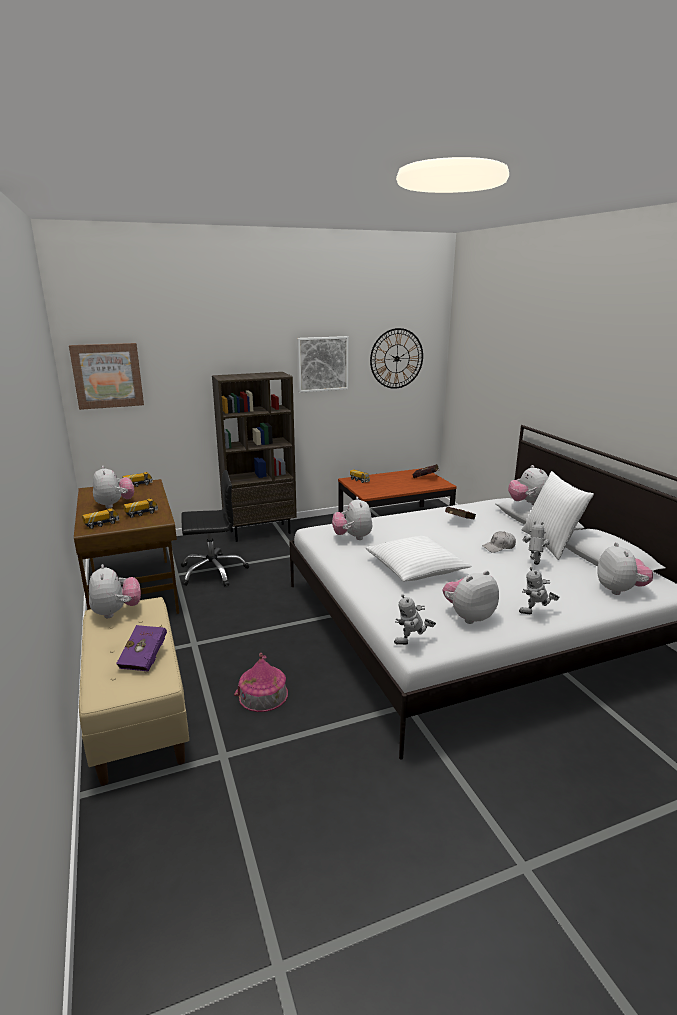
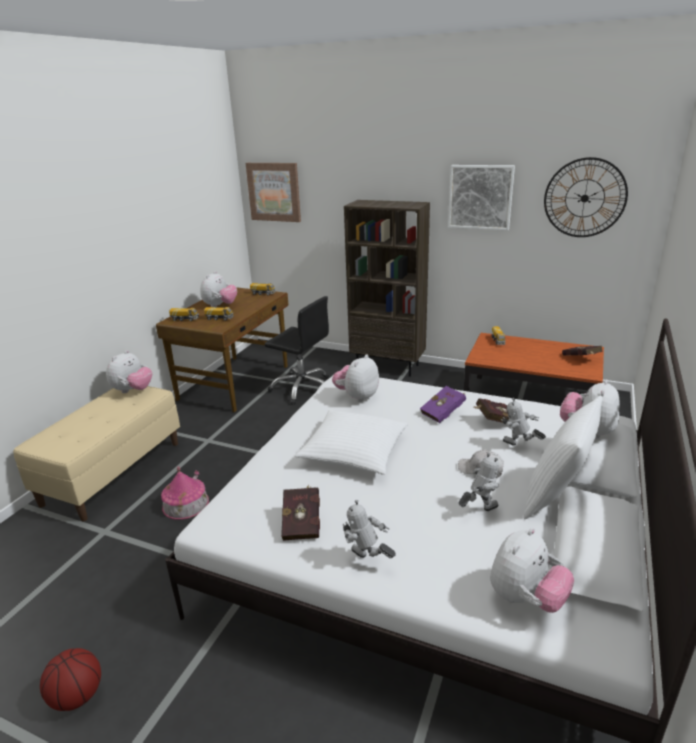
camera: 45 degrees right, 5 degrees up
(146, 657) = (91, 430): purple book -> purple book (444, 413)
(412, 643) = (215, 518): toy robot -> toy robot (518, 447)
(418, 854) = (77, 696): none -> basketball
(468, 616) = (302, 523): plush toy -> red book

